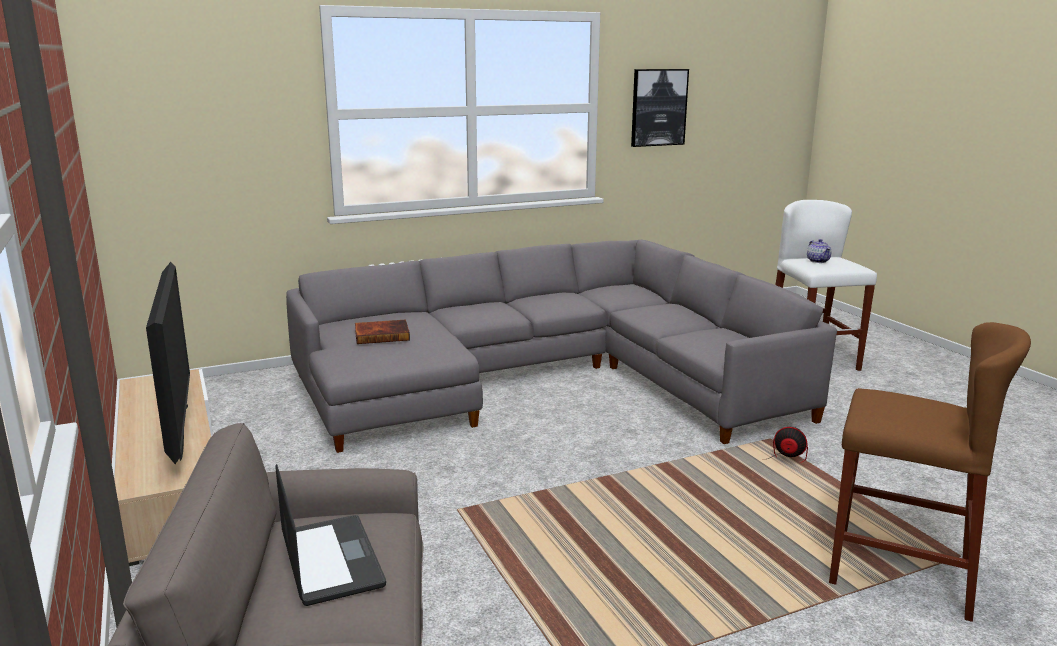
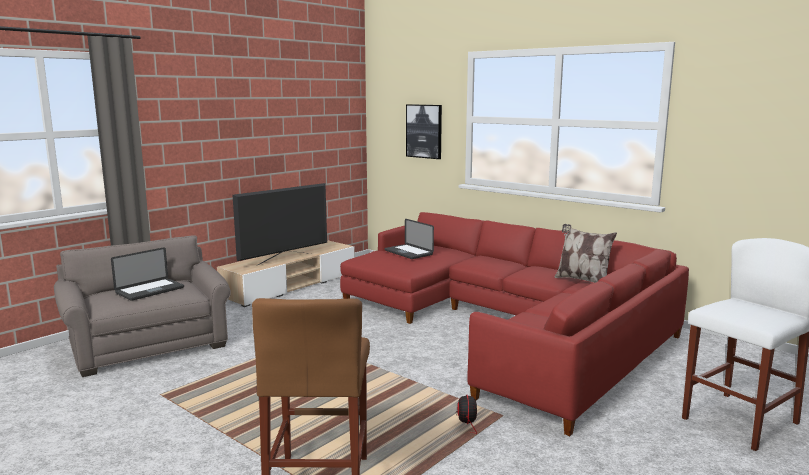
camera: 65 degrees right, 5 degrees down
(382, 335) = (408, 252): book -> laptop
(545, 379) = (507, 326): grey sofa -> red sofa
(597, 294) = (582, 280): none -> pillow
(658, 107) = (738, 130): picture -> picture (424, 131)
(818, 261) = (739, 305): teapot -> none

